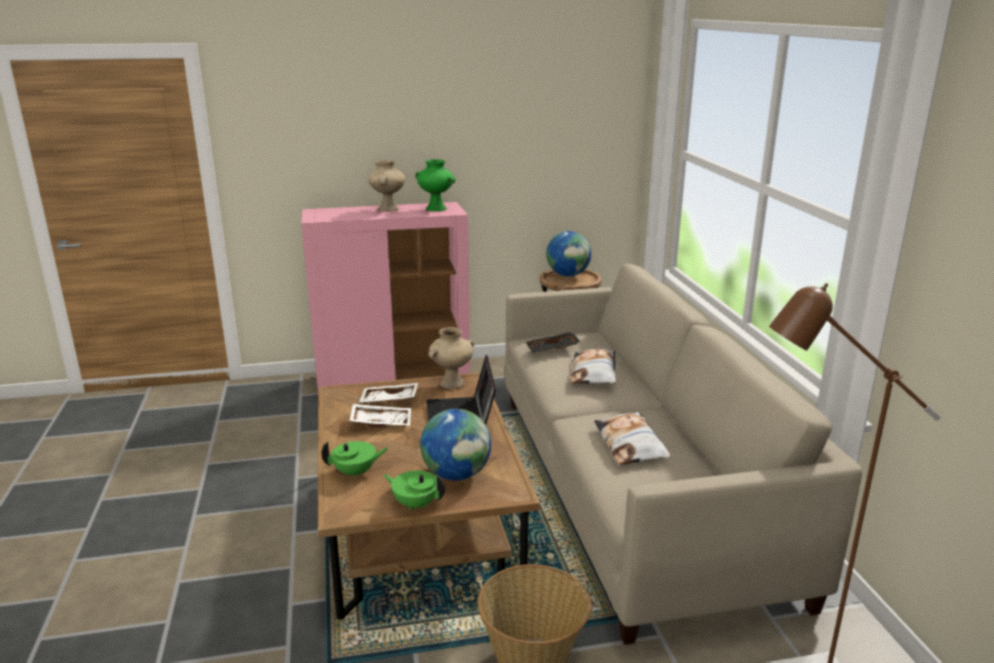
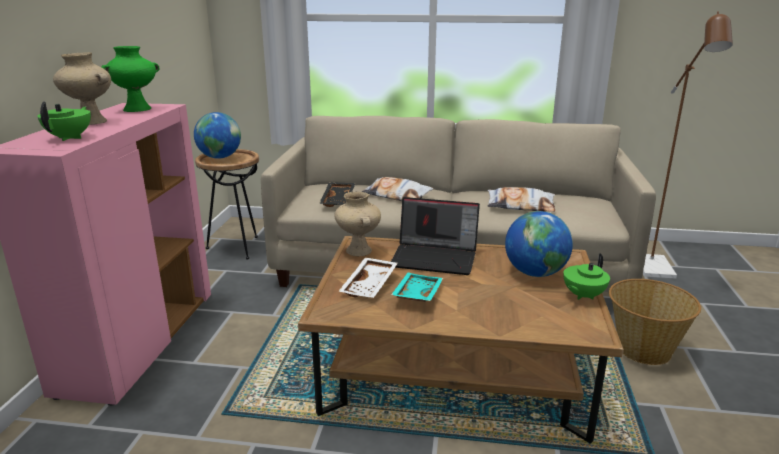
camera: 70 degrees left, 0 degrees up
(355, 472) = (517, 319): green teapot -> green teapot (70, 138)
(381, 422) = (416, 294): white tray -> turquoise tray

